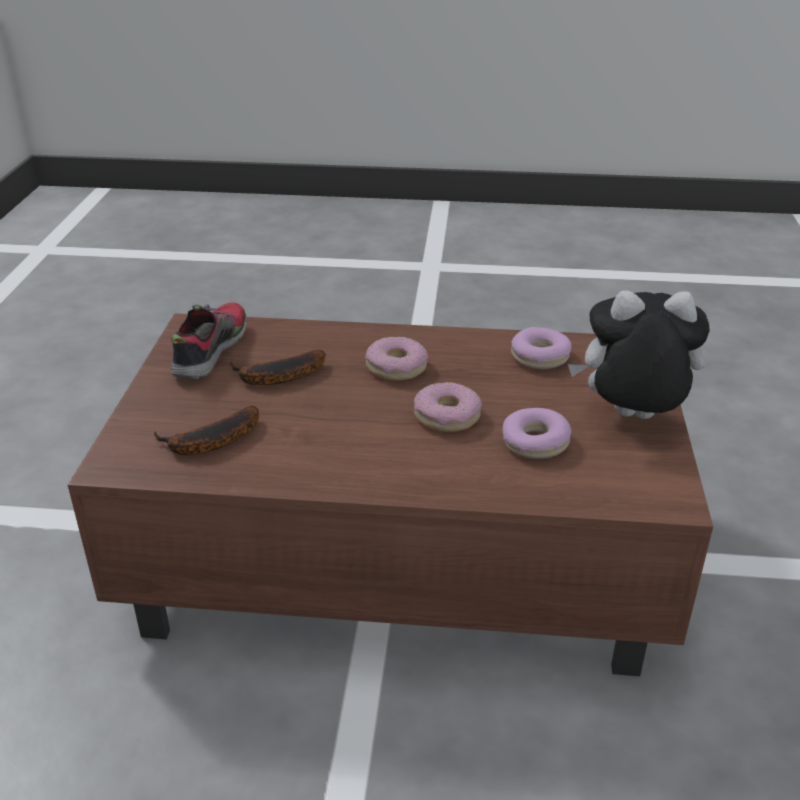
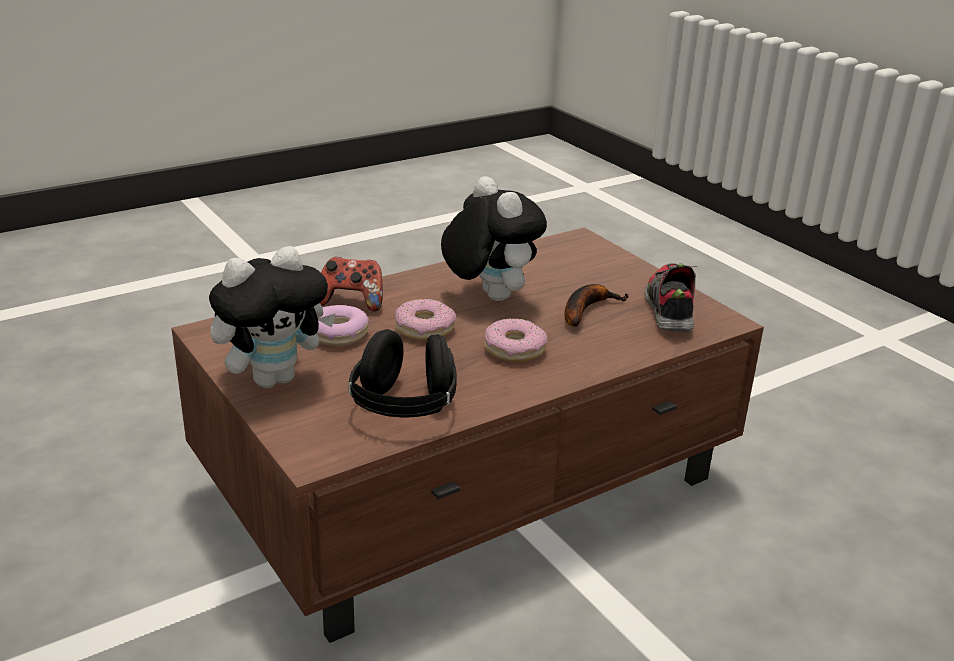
camera: 140 degrees right, 5 degrees down
(209, 351) = (669, 309): shoe -> shoe turned 150 degrees counterclockwise
(210, 443) = (551, 263): banana -> none
(338, 428) = (488, 296): none -> plush toy
(485, 479) = (351, 302): none -> game controller
(540, 357) = (404, 407): donut -> black headphones

